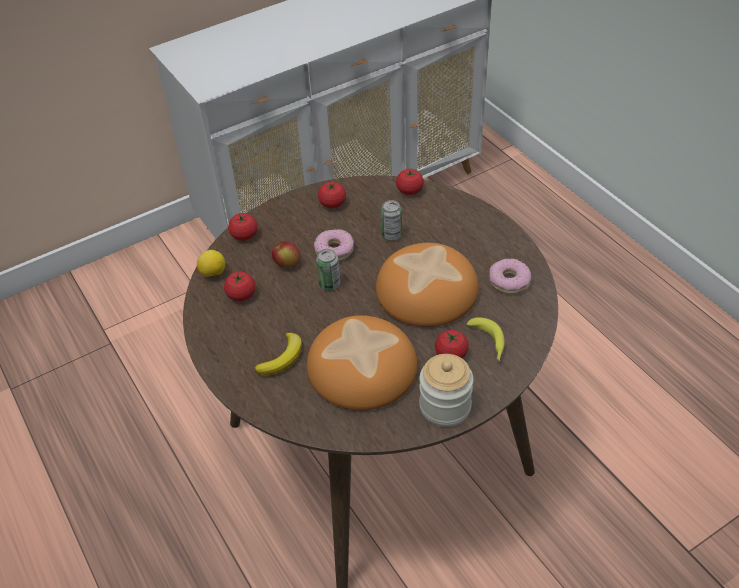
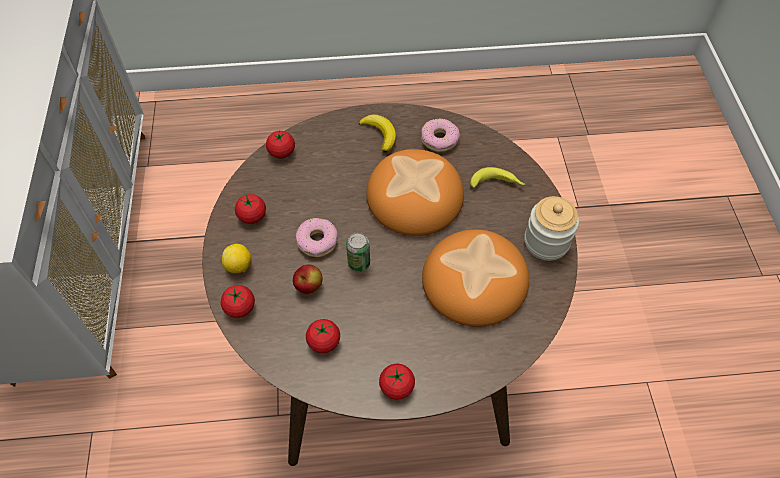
camera: 65 degrees left, 10 degrees up
(213, 273) = (275, 356): lemon -> lemon (239, 266)
(282, 358) = (427, 338): banana -> banana (380, 134)
(391, 235) = (329, 190): can -> none
(451, 354) = (495, 213): tomato -> tomato (396, 386)

